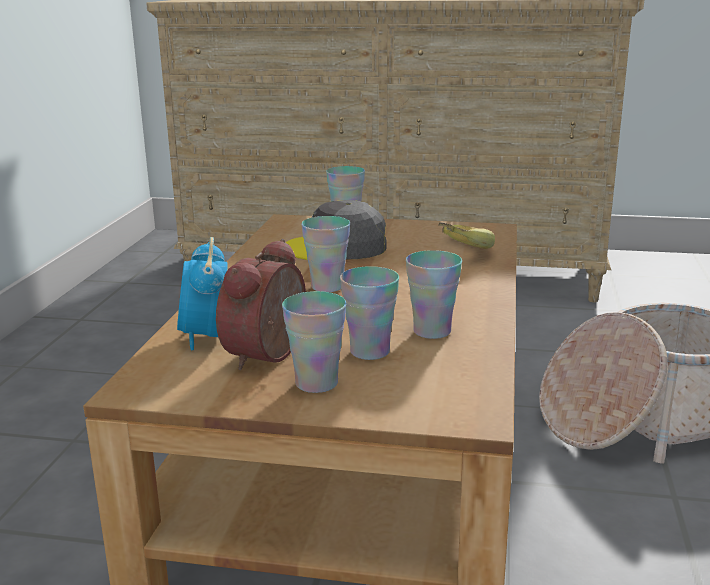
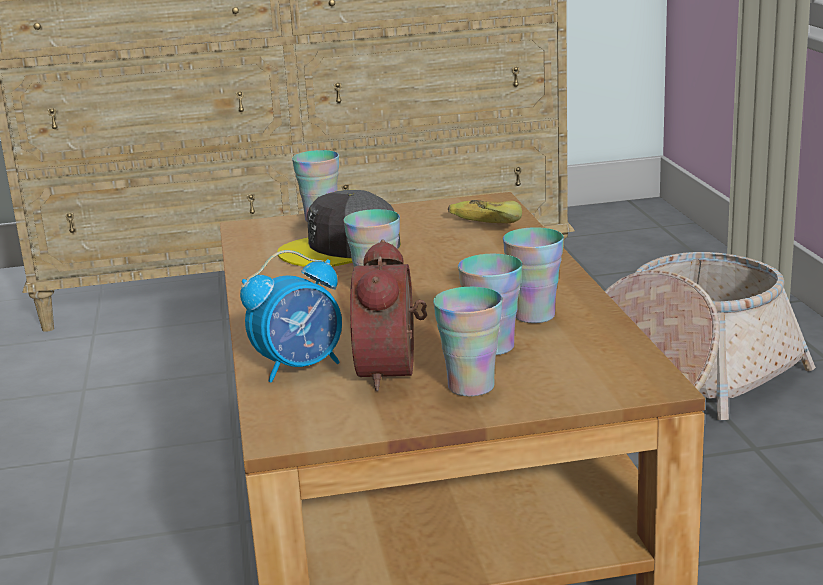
camera: 20 degrees left, 0 degrees up
(205, 337) = (300, 367): alarm clock -> alarm clock turned 90 degrees counterclockwise

